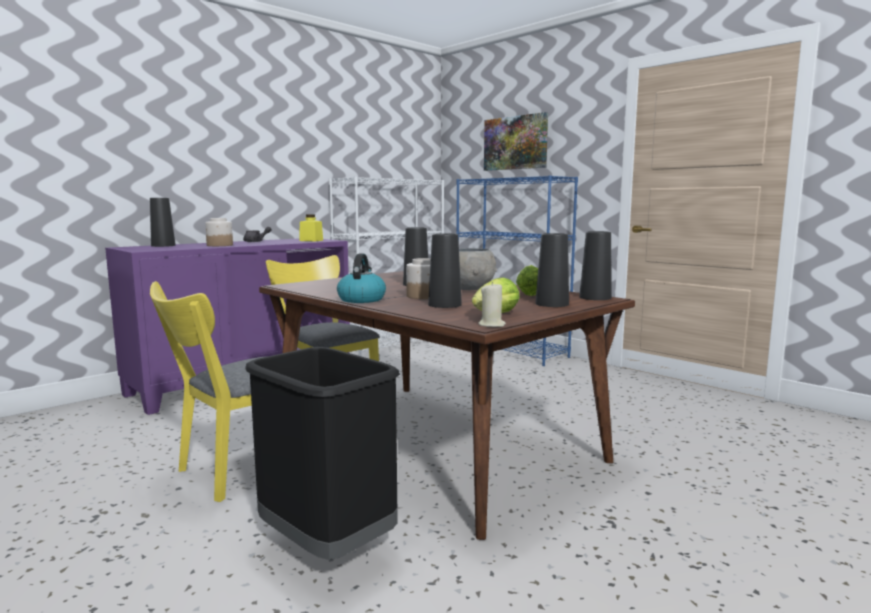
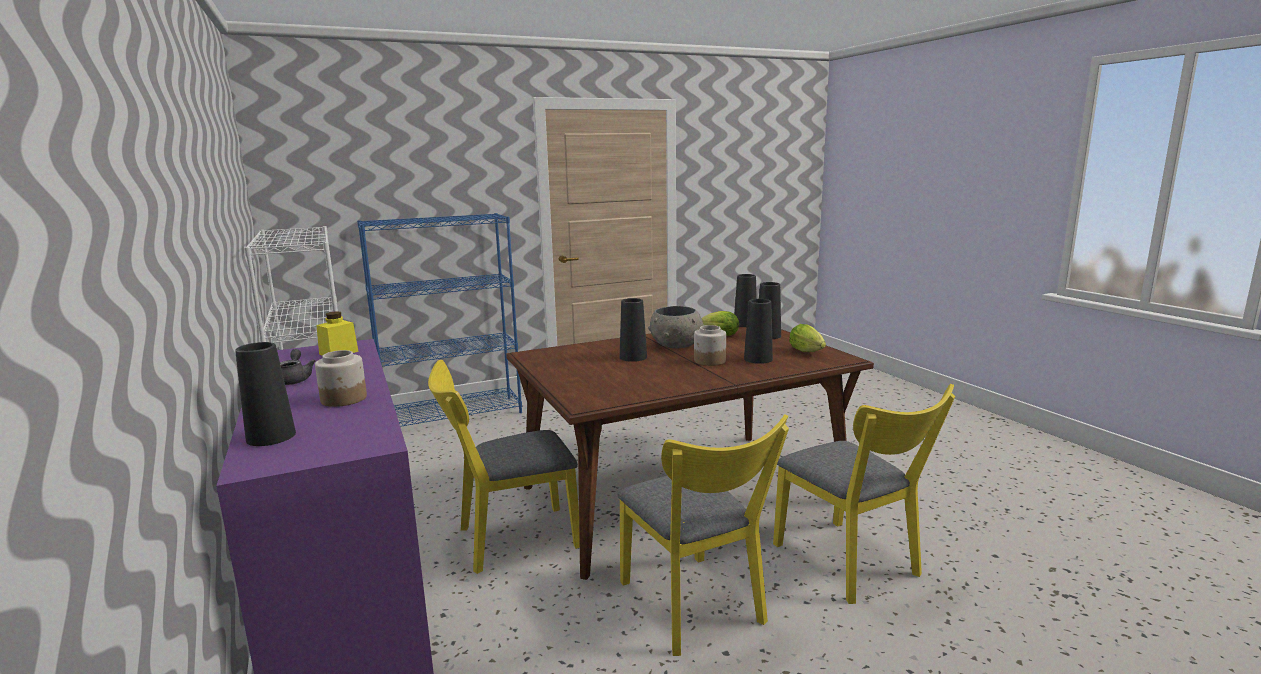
camera: 70 degrees left, 5 degrees up
(326, 544) = (852, 565): black trash can -> yellow chair
(361, 299) = (714, 379): kettle -> none
(492, 325) = (846, 356): beige candle -> none
(515, 143) = (397, 173): picture -> none

